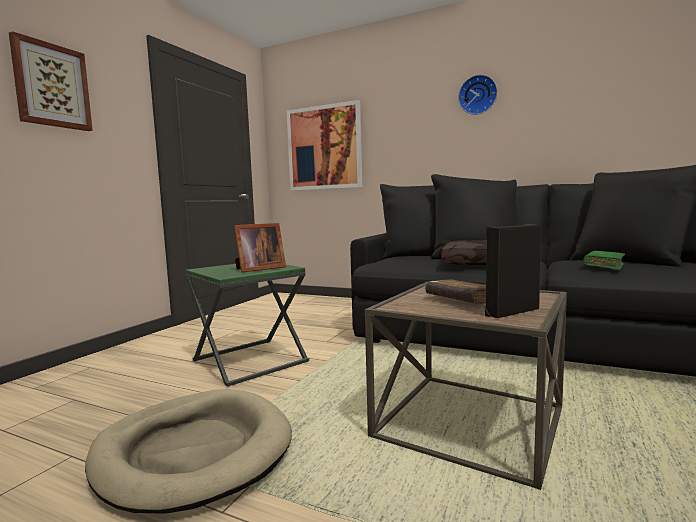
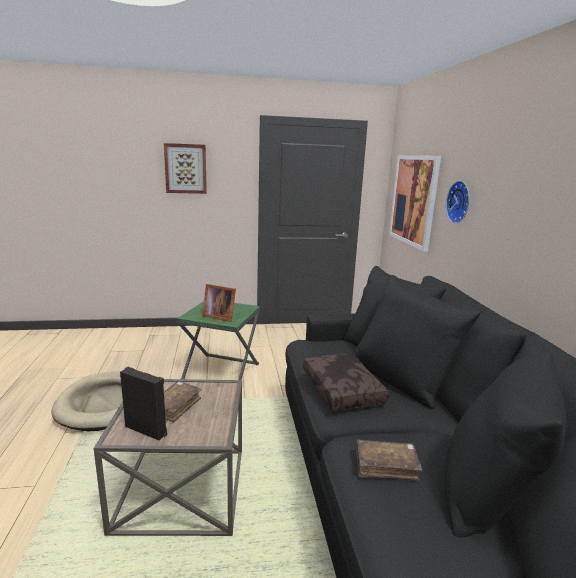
camera: 55 degrees right, 10 degrees up
(478, 95) = (529, 174): wall clock -> wall clock (460, 202)
(604, 266) = (386, 465): green book -> brown book

